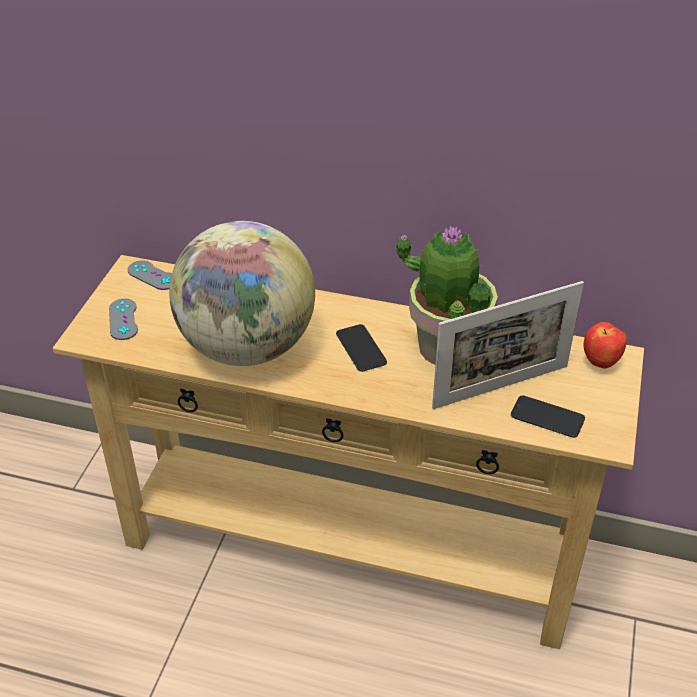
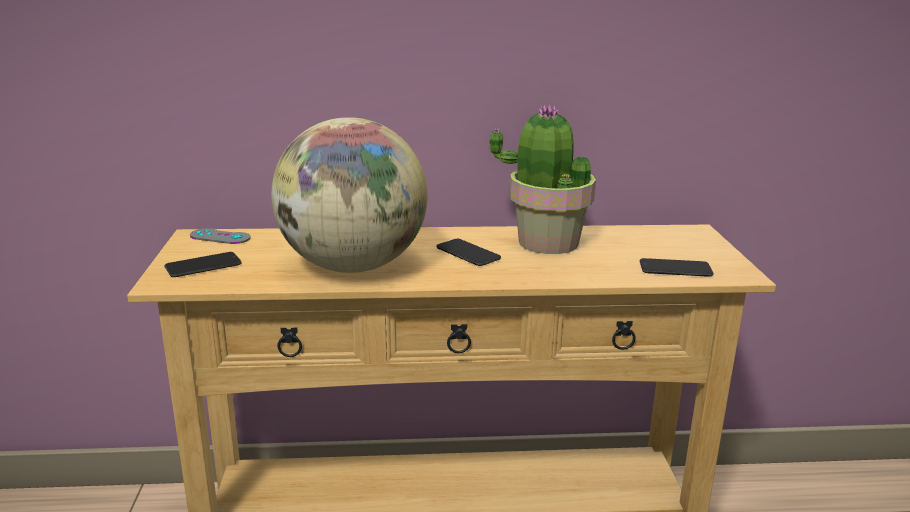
camera: 20 degrees left, 20 degrees down
(123, 319) = (203, 266): grey game controller -> phone
(501, 387) = (617, 258): picture frame -> none
(601, 362) = (685, 235): apple -> none

